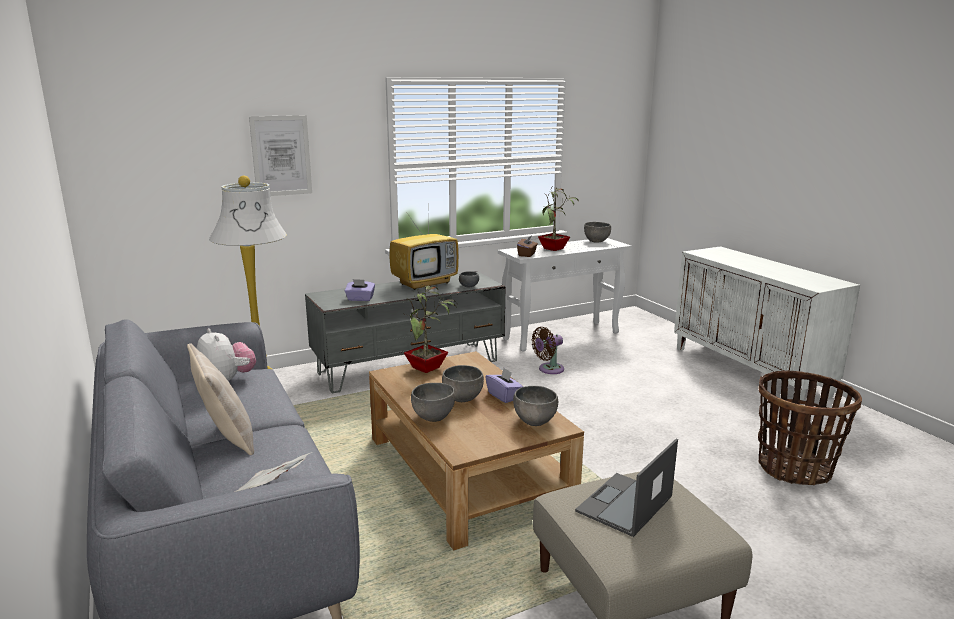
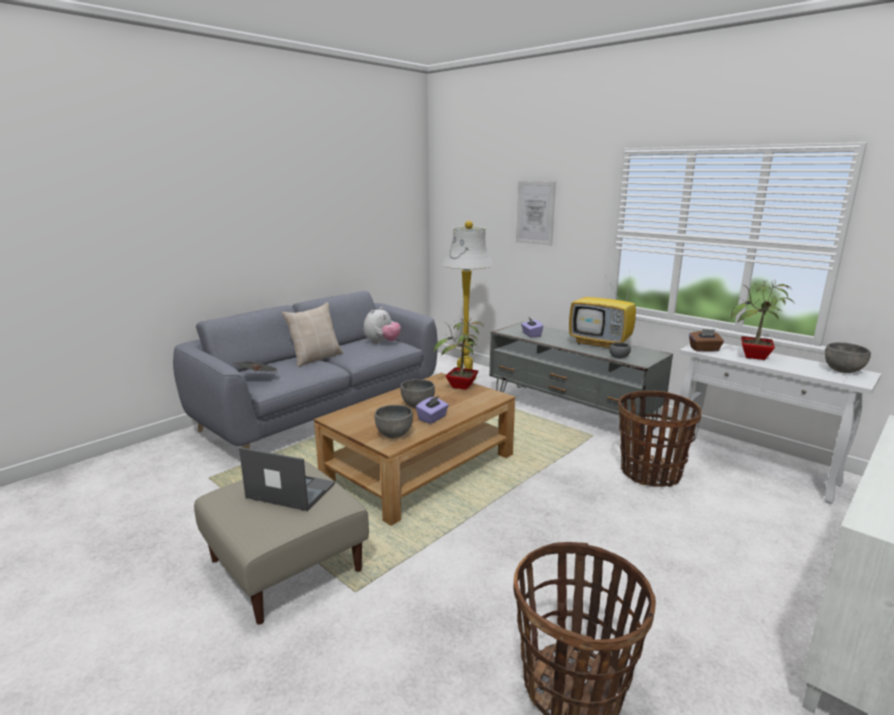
camera: 70 degrees right, 0 degrees up
(433, 417) = (380, 402): grey bowl -> none
(549, 369) = (650, 473): brown fan -> basket

